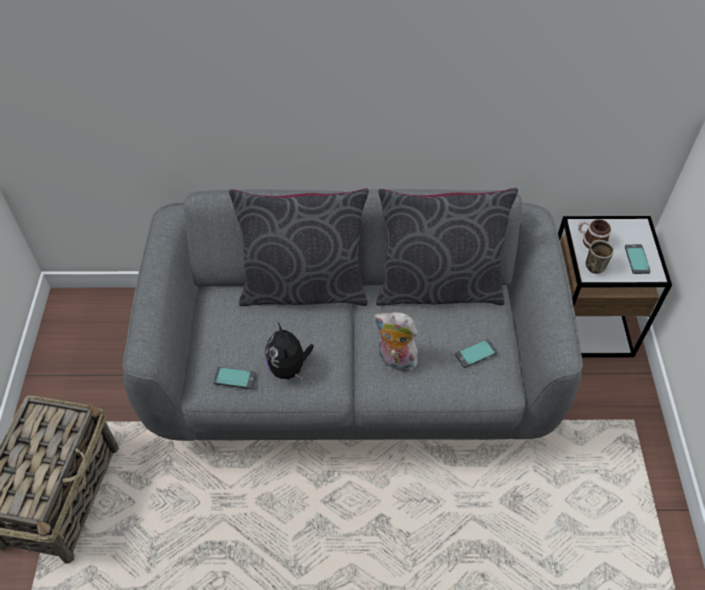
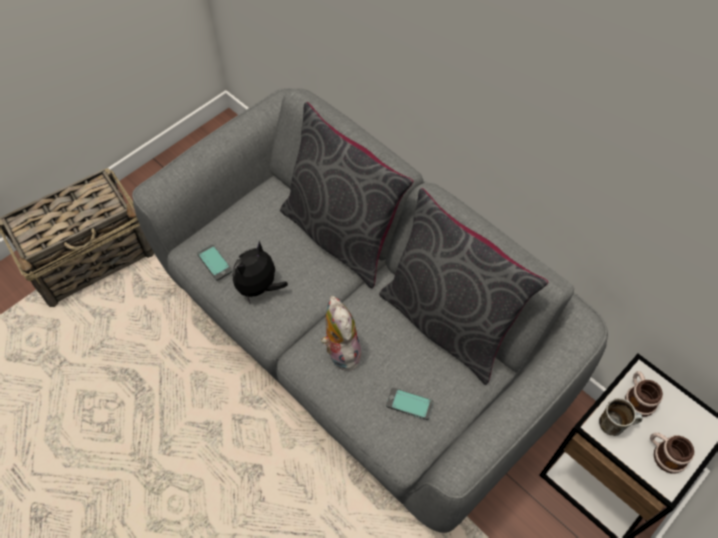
camera: 45 degrees right, 5 degrees up
(636, 259) = (664, 454): phone -> mug

